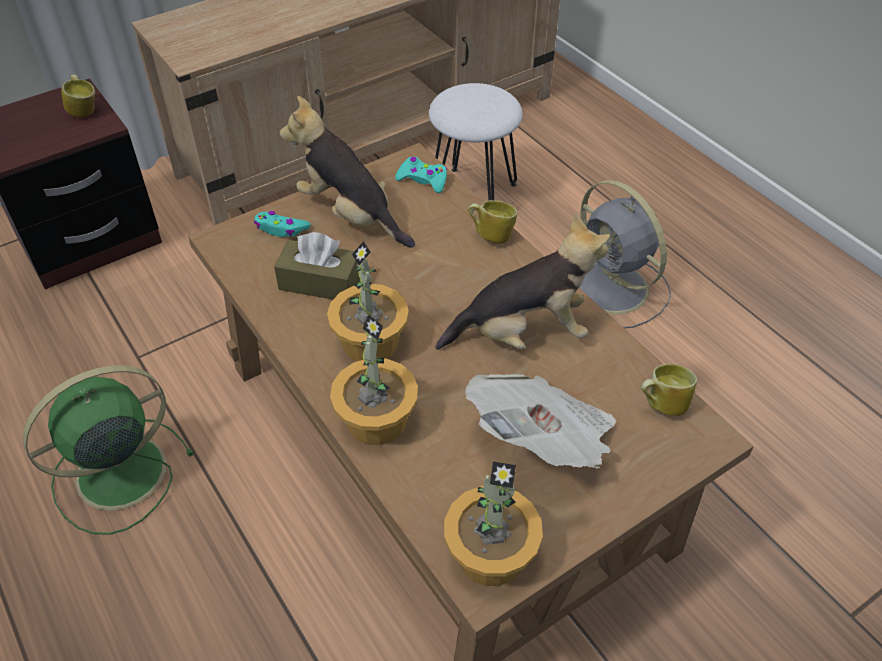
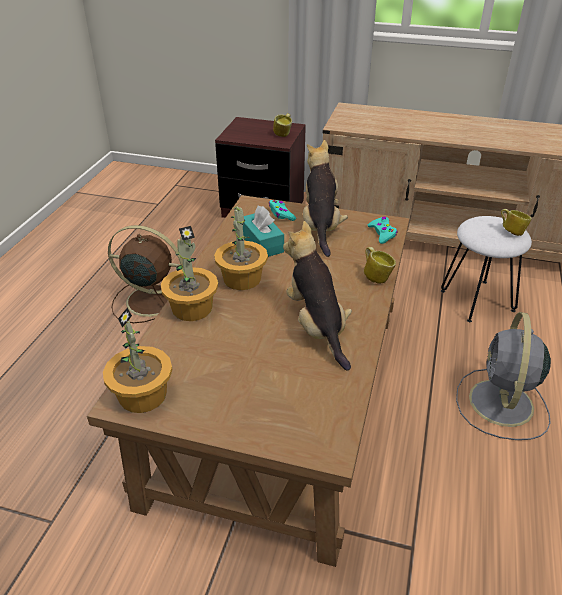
camera: 50 degrees right, 10 degrees down
(117, 474) = (149, 300): green fan -> brown fan
(320, 282) = (261, 243): brown tissue box -> turquoise tissue box
(523, 333) = (317, 327): plush toy -> plush toy turned 150 degrees counterclockwise
(543, 441) = (244, 375): newspaper -> none
(661, 405) = (332, 413): mug -> mug (511, 232)

